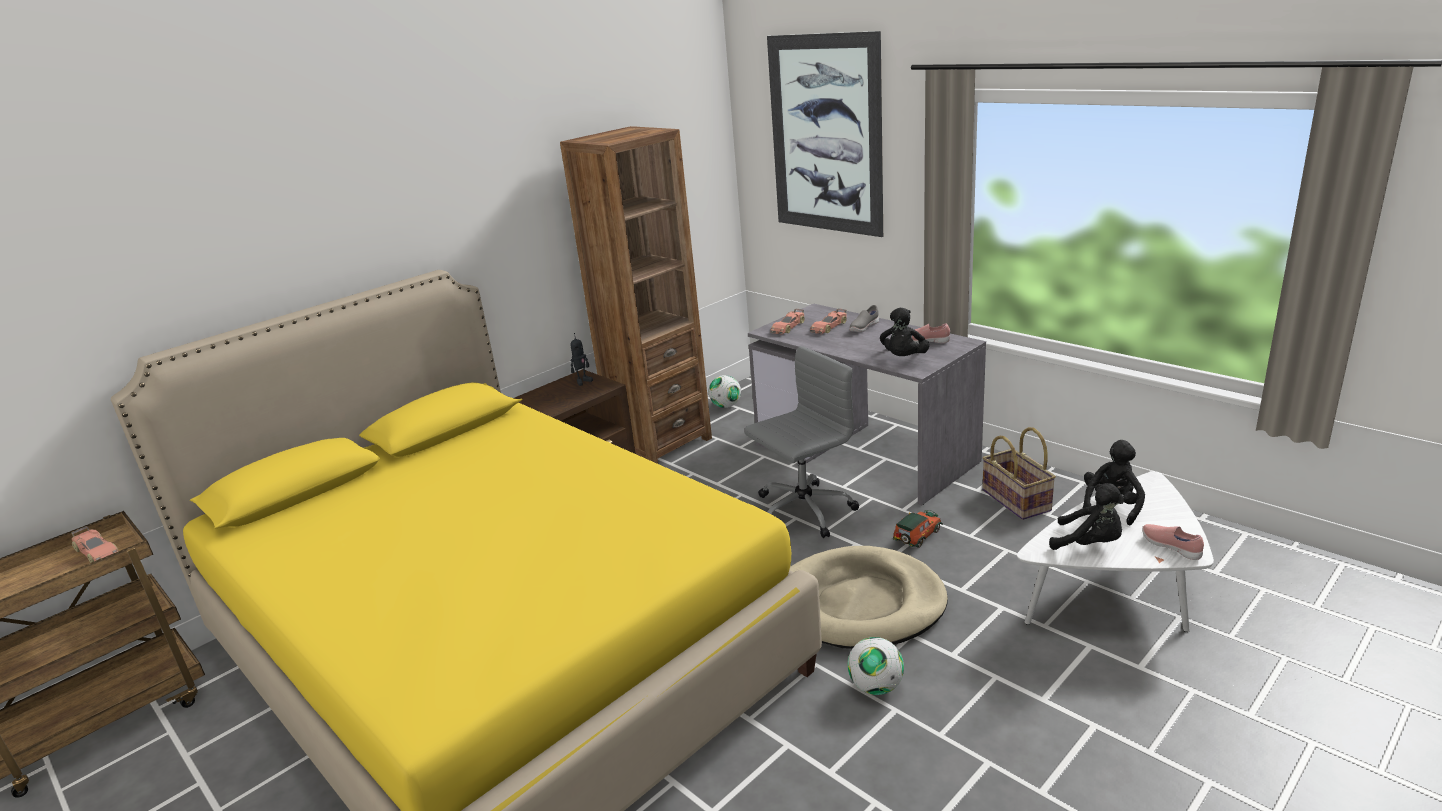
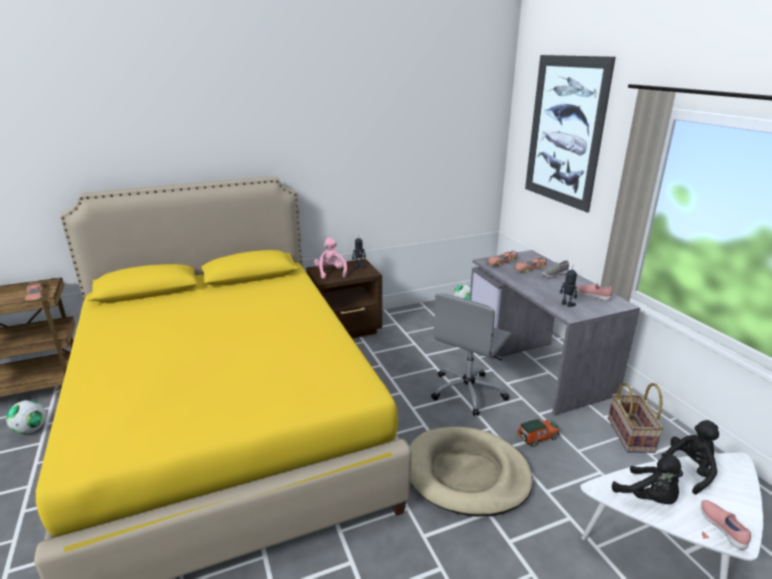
camera: 20 degrees right, 0 degrees up
(548, 400) = (331, 272): none -> pink plush toy
(660, 444) = (407, 318): brown bookcase -> none
(802, 511) = (468, 392): grey office chair -> grey office chair turned 135 degrees clockwise
(876, 687) = (438, 543): football -> football (31, 429)
(903, 358) = (566, 304): black plush toy -> toy robot

